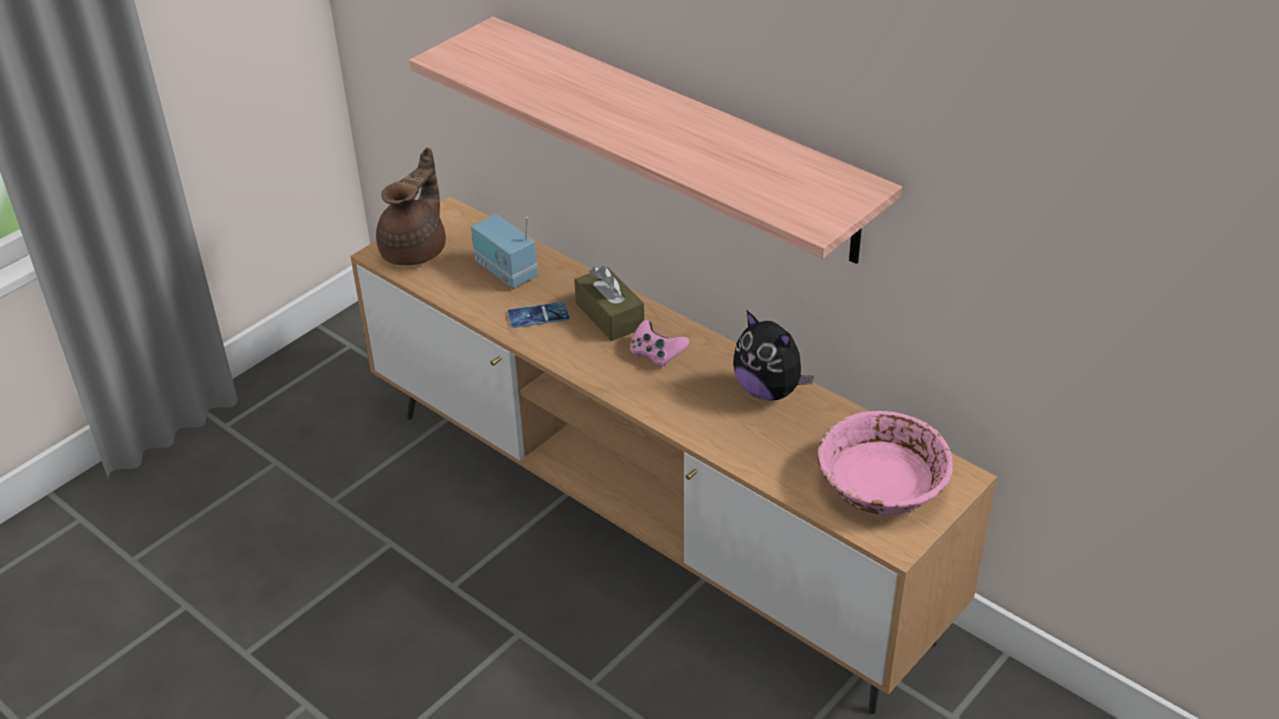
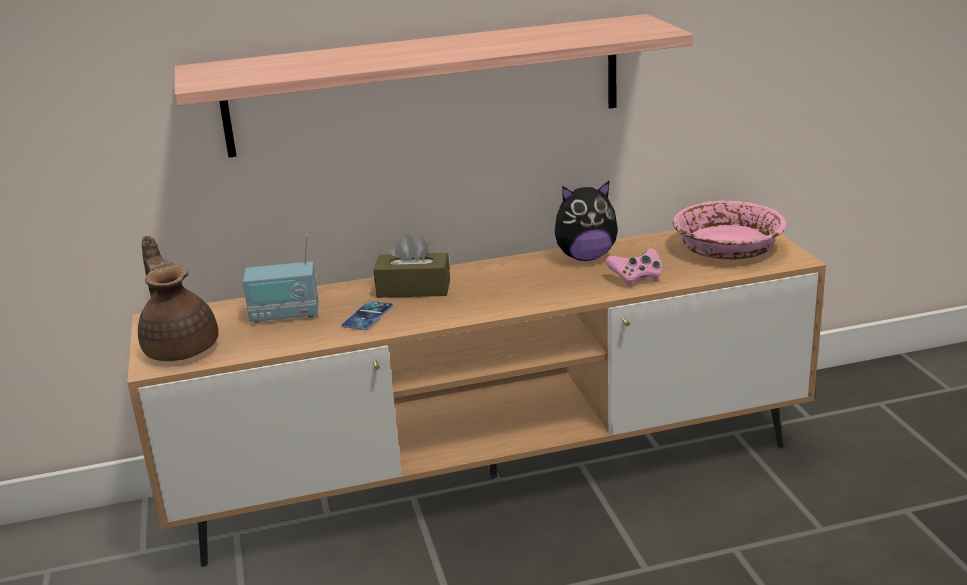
camera: 55 degrees left, 15 degrees down
(656, 355) = (489, 284): pink game controller -> pink game controller (636, 279)

